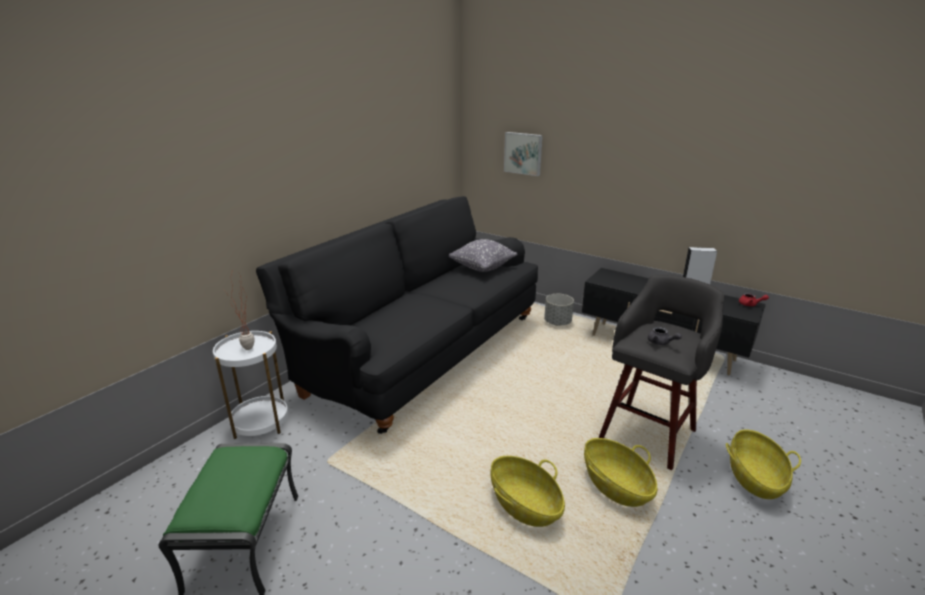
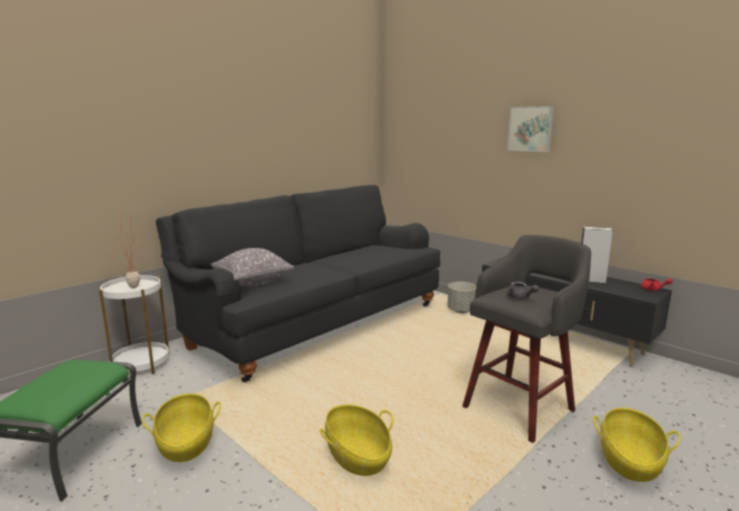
camera: 10 degrees right, 10 degrees down
(482, 268) = (383, 248): grey pillow -> grey pillow (253, 282)
(523, 153) = (433, 147): picture -> picture (531, 129)
(616, 486) = (464, 450): basket -> basket (186, 443)

